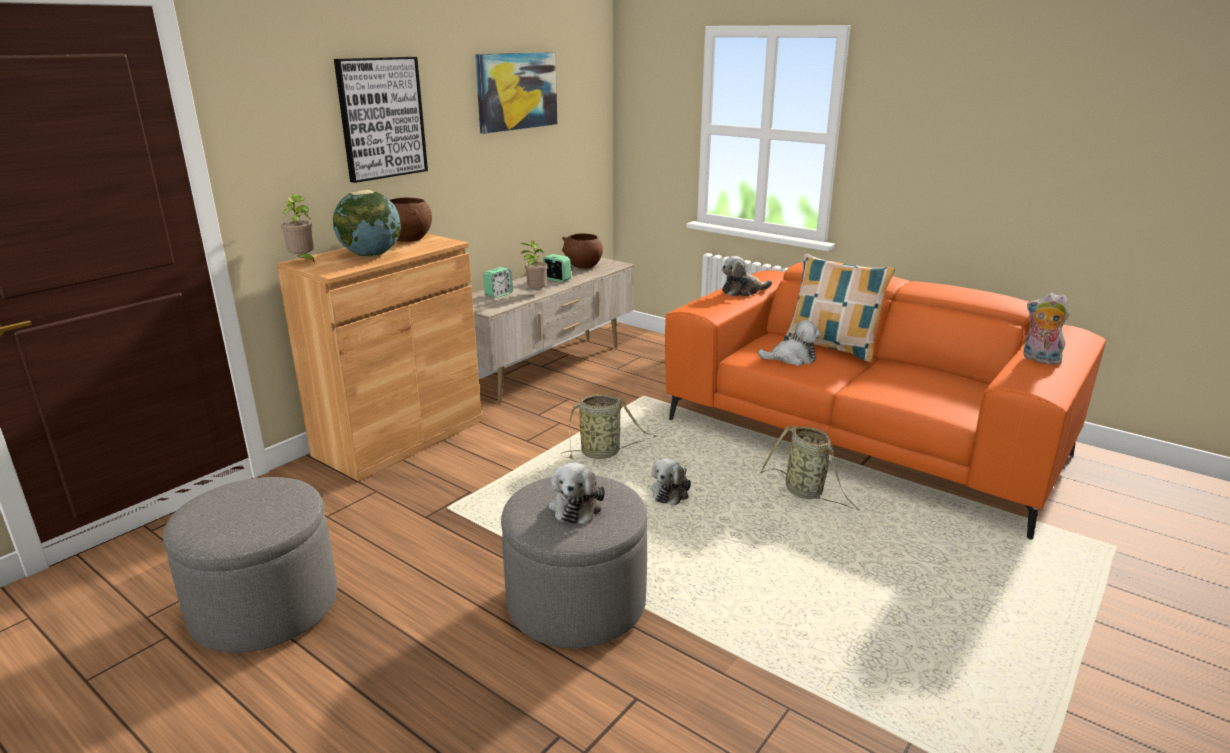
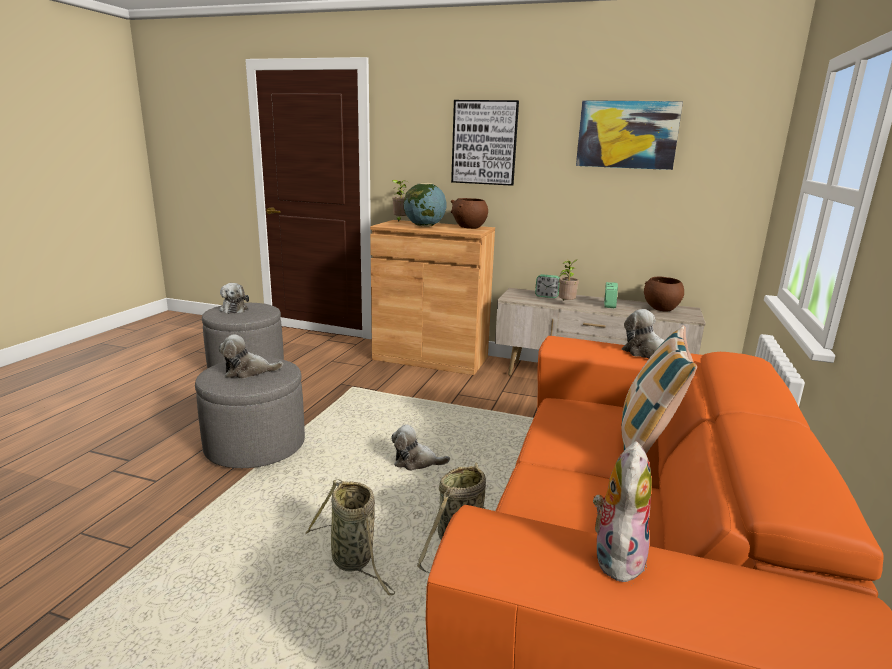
camera: 70 degrees right, 5 degrees down
(603, 453) = (461, 424): basket -> basket (354, 561)
(792, 358) = (580, 425): plush toy -> plush toy (234, 309)

